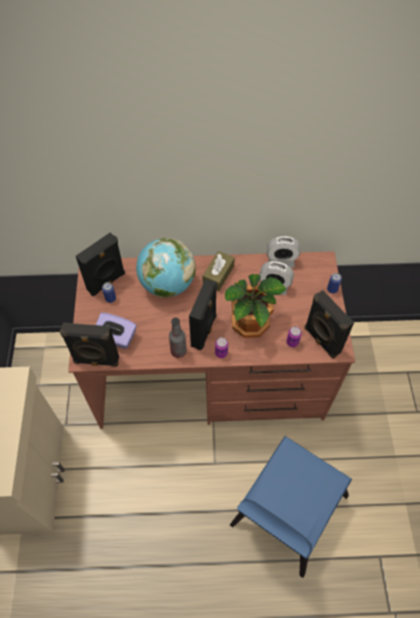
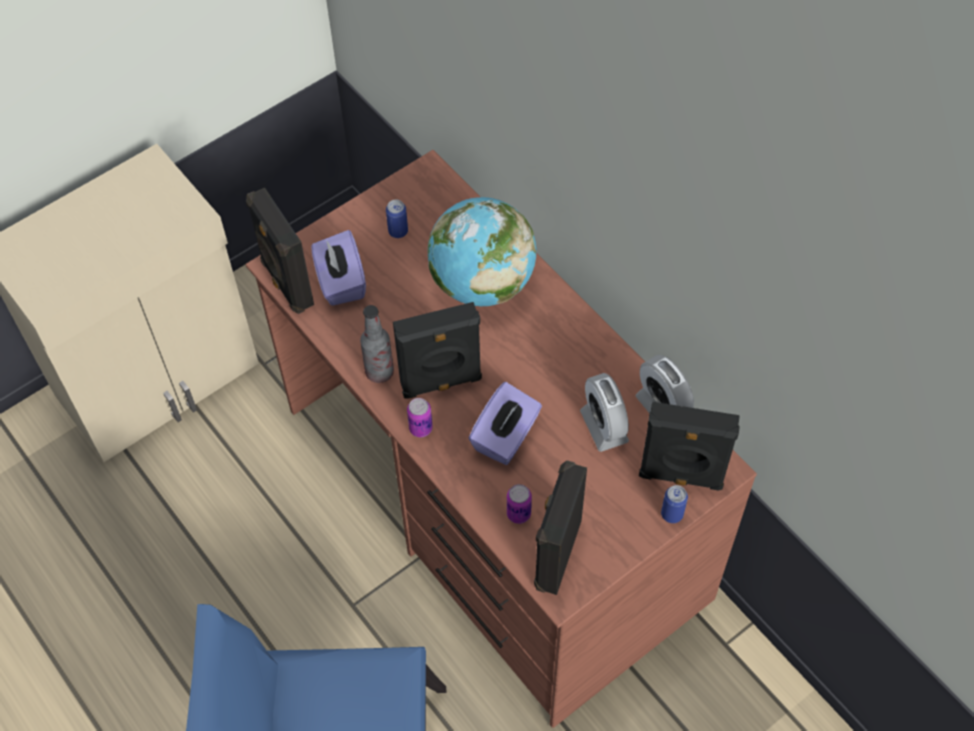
camera: 55 degrees right, 0 degrees up
(107, 282) = (421, 208): black speaker -> black speaker (681, 476)
(218, 275) = (557, 337): brown tissue box -> none
(251, 323) = (506, 437): potted plant -> purple tissue box

